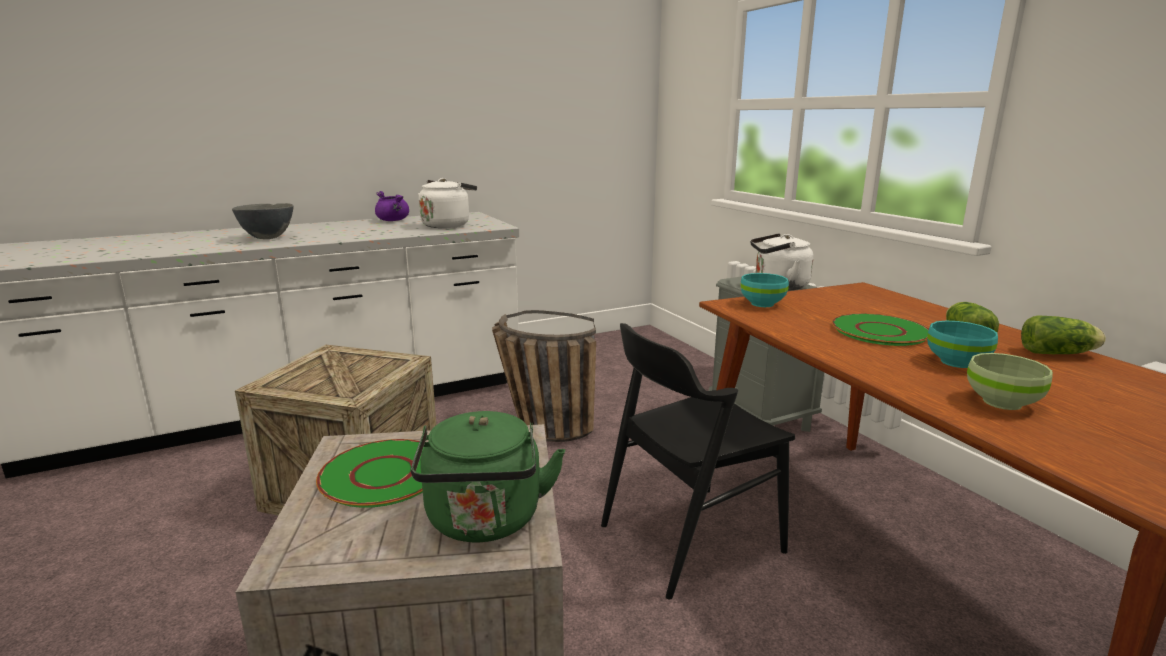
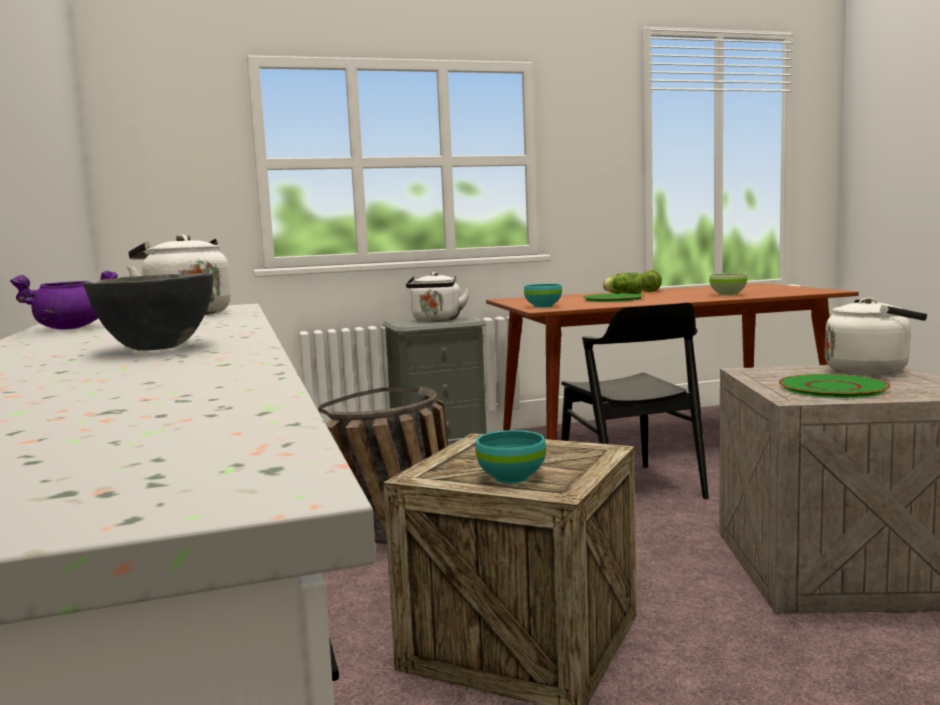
camera: 80 degrees left, 10 degrees down
(485, 522) = (871, 371): green kettle -> white kettle
(956, 362) = (670, 296): turquoise bowl -> turquoise bowl (512, 478)

